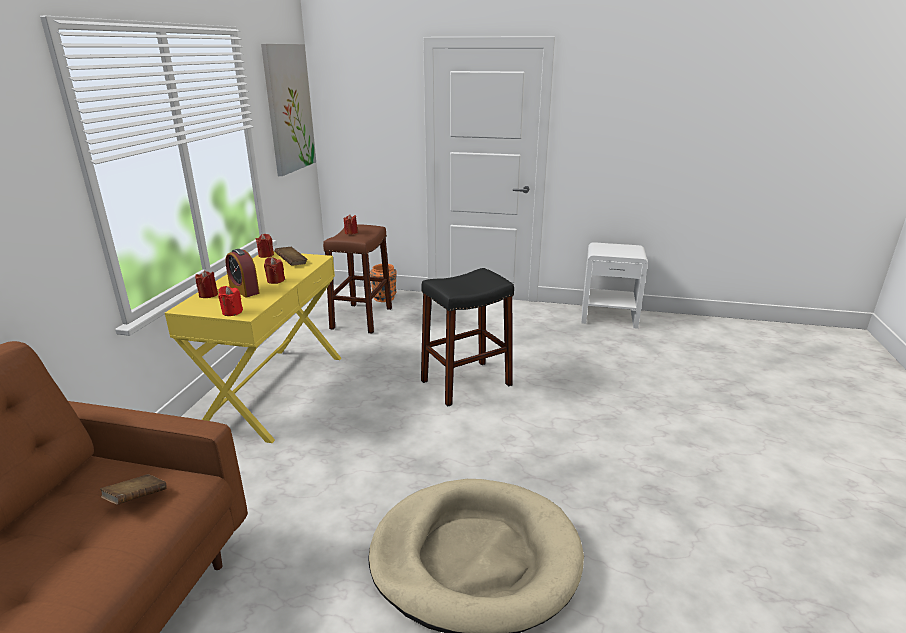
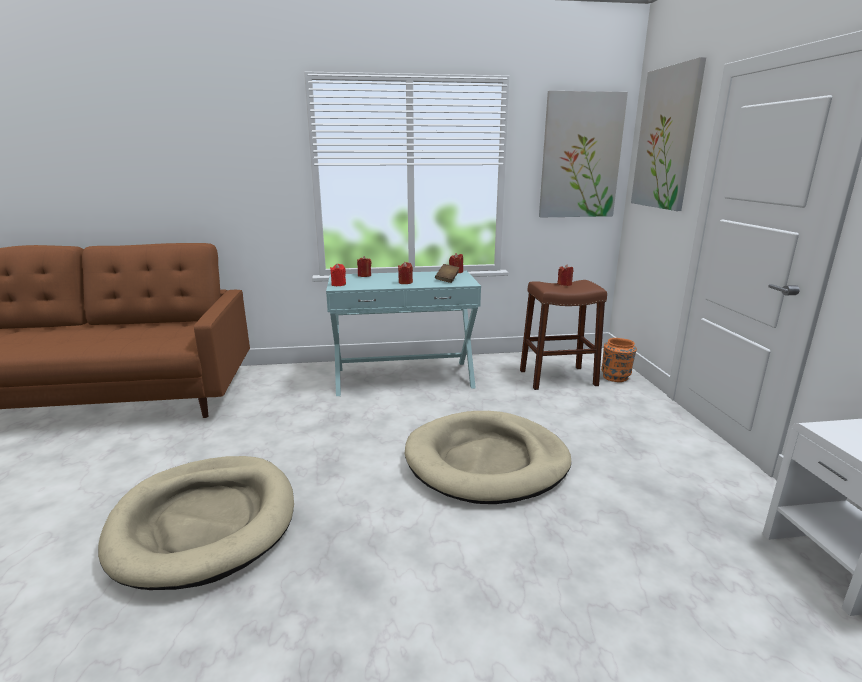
camera: 70 degrees right, 5 degrees down
(136, 499) = (169, 338): brown book -> none
(244, 290) = (379, 280): alarm clock -> none
(274, 390) = (404, 378): yellow console table -> turquoise console table
(365, 90) = (666, 139): none -> picture
(466, 383) = (487, 461): black stool -> beige dog bed

